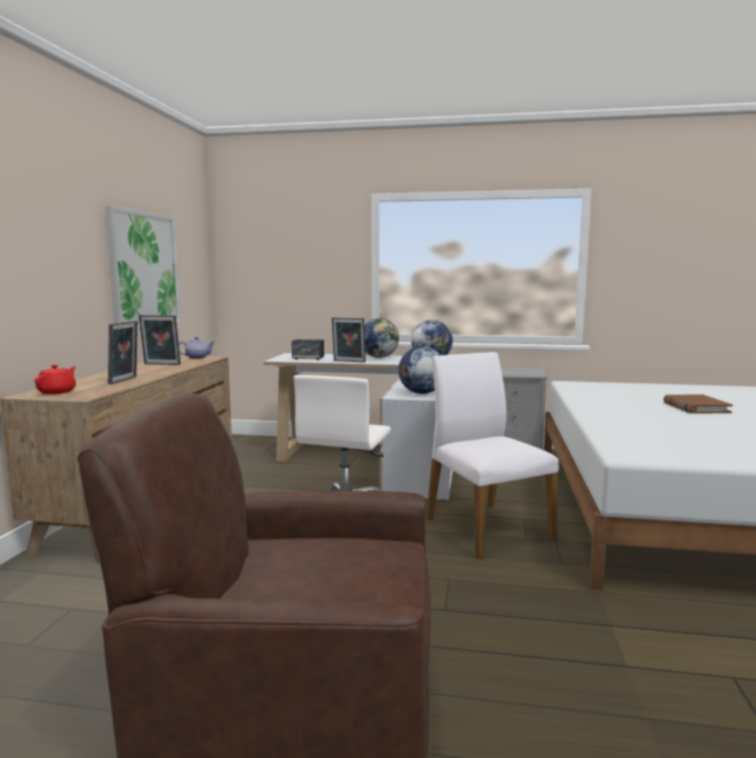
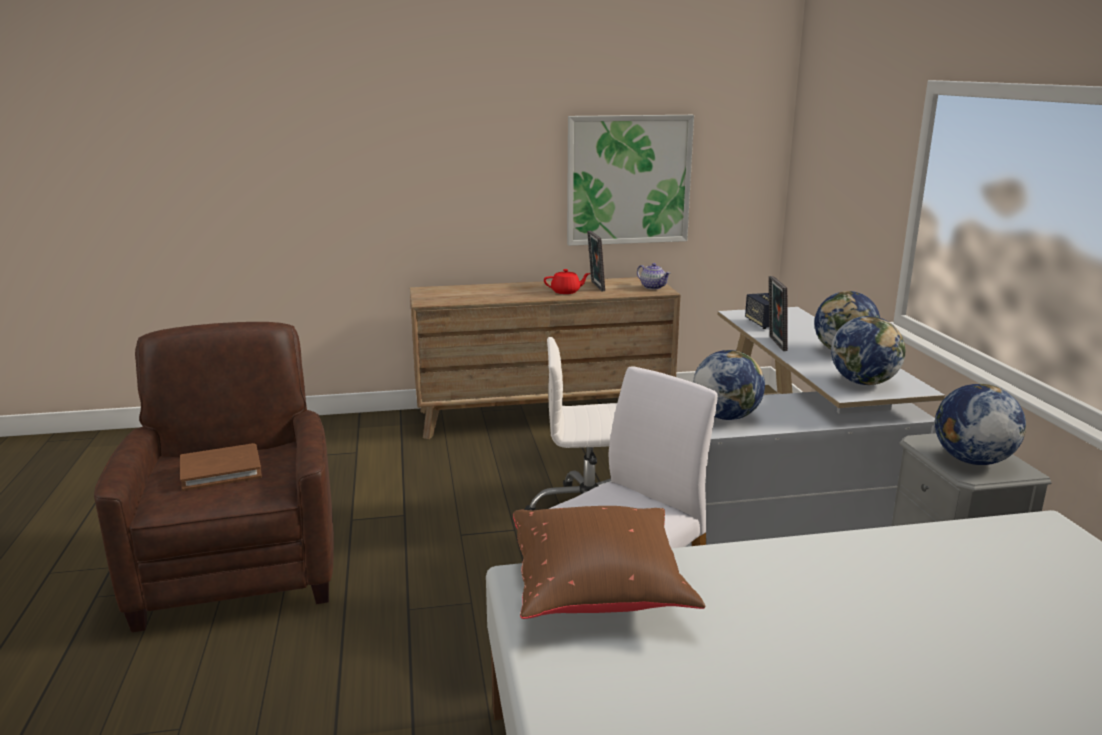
camera: 70 degrees right, 10 degrees up
(57, 392) = (439, 292): red teapot -> red teapot (566, 292)
(125, 380) = (502, 296): picture frame -> none
(521, 371) = (971, 460): none -> globe
(636, 443) = (599, 589): none -> brown pillow
(695, 407) = (975, 675): brown book -> brown book (221, 470)

